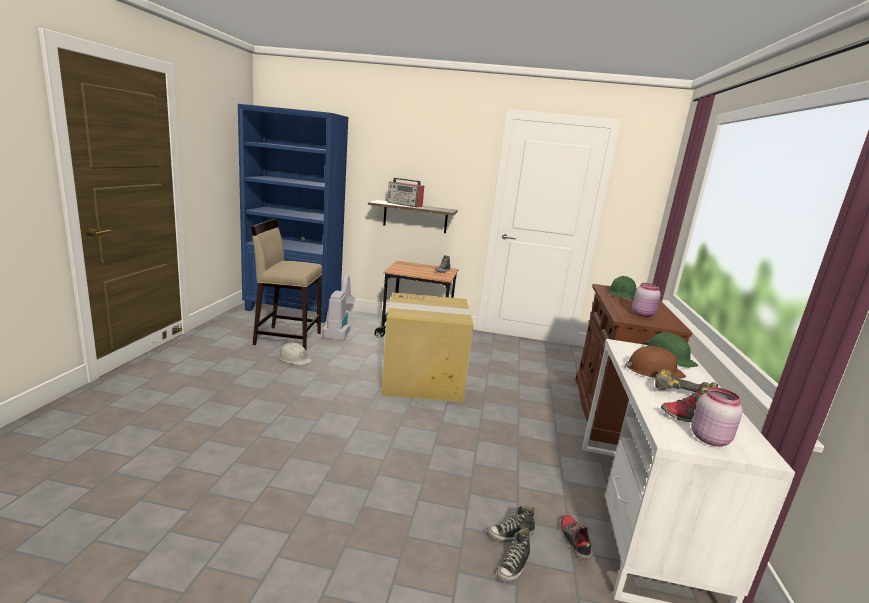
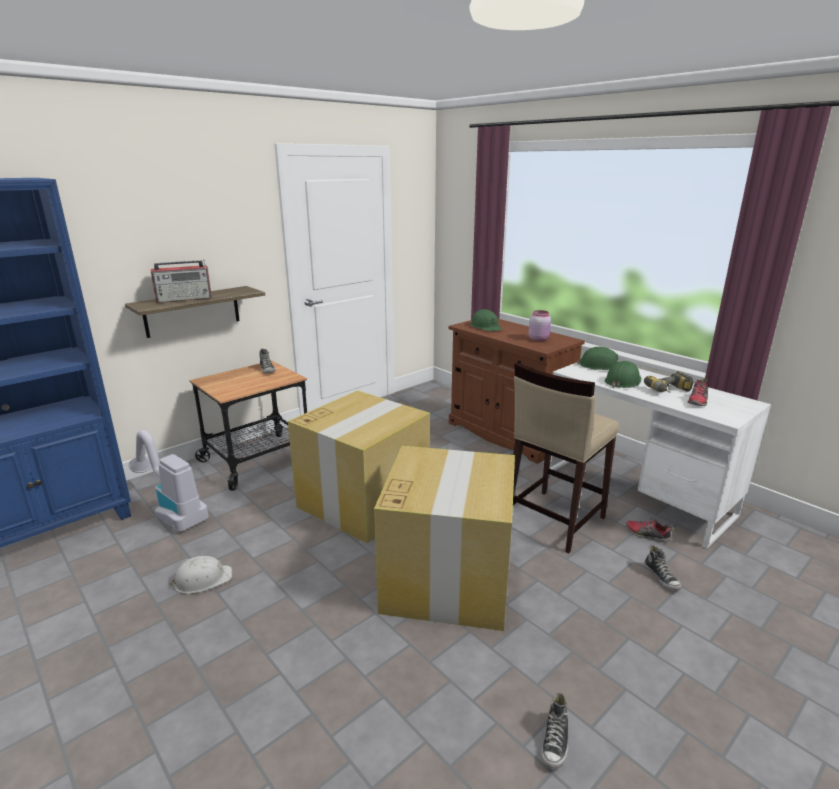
camera: 50 degrees left, 5 degrees up
(287, 338) = (132, 565): beige stool -> beige stool (553, 520)
(380, 438) = (448, 577): none -> cardboard box
(510, 534) = (627, 561): shoe -> shoe (555, 742)
(653, 371) = (622, 381): brown hard hat -> green hard hat
(709, 438) = (728, 408): pink jar -> none

